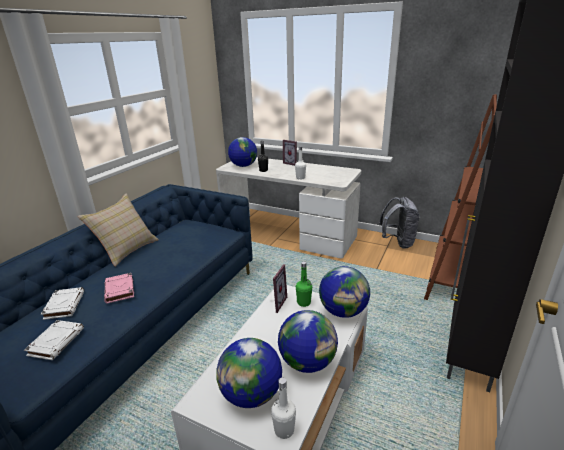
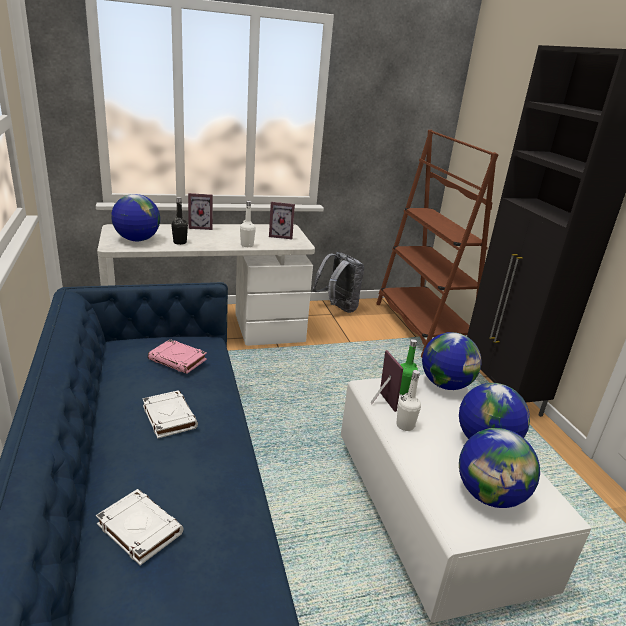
camera: 45 degrees left, 0 degrees up
(56, 342) = (218, 577): white book -> white book (169, 417)
(120, 290) = (193, 468): pink book -> pink book (178, 360)
(126, 250) = (98, 412): beige pillow -> none
(284, 430) = (550, 506): white bottle -> white bottle (405, 425)
(334, 175) = (281, 236): none -> picture frame

